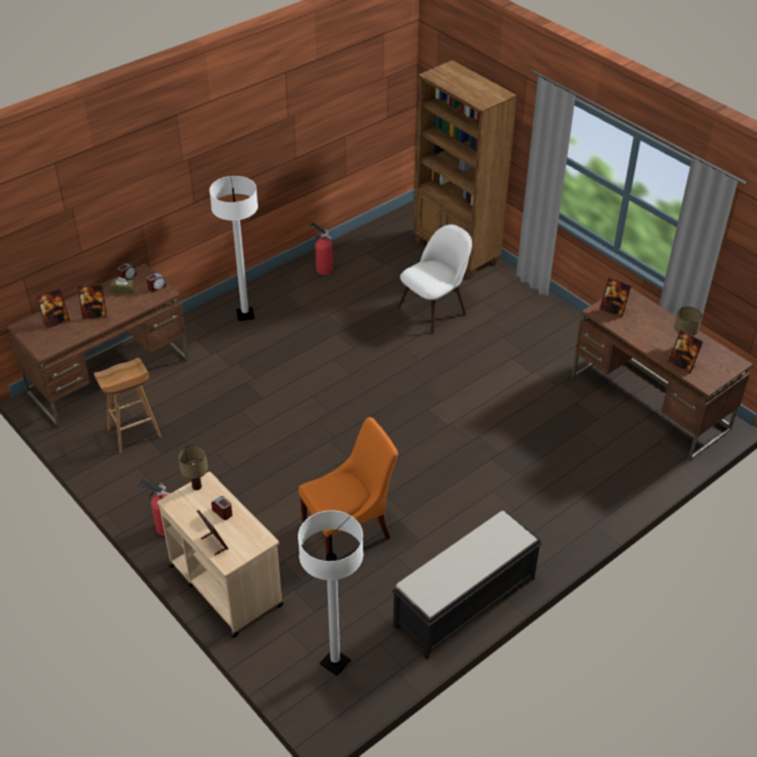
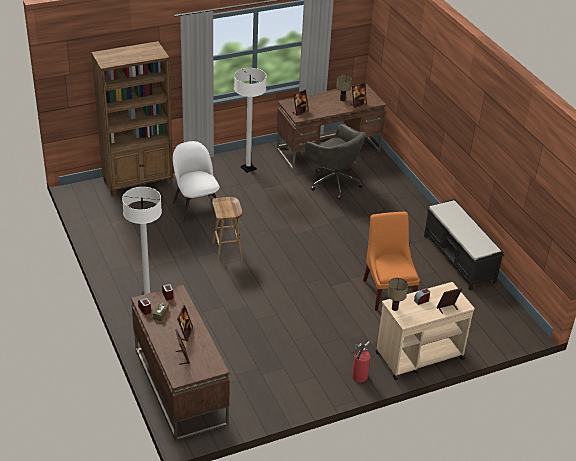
camera: 75 degrees left, 5 degrees down
(134, 434) = (255, 381): brown stool -> brown stool (227, 252)
(323, 269) = (115, 247): fire extinguisher -> none
(335, 662) = (491, 319): white floor lamp -> white floor lamp (248, 168)
(571, 424) = (334, 182): none -> grey office chair

